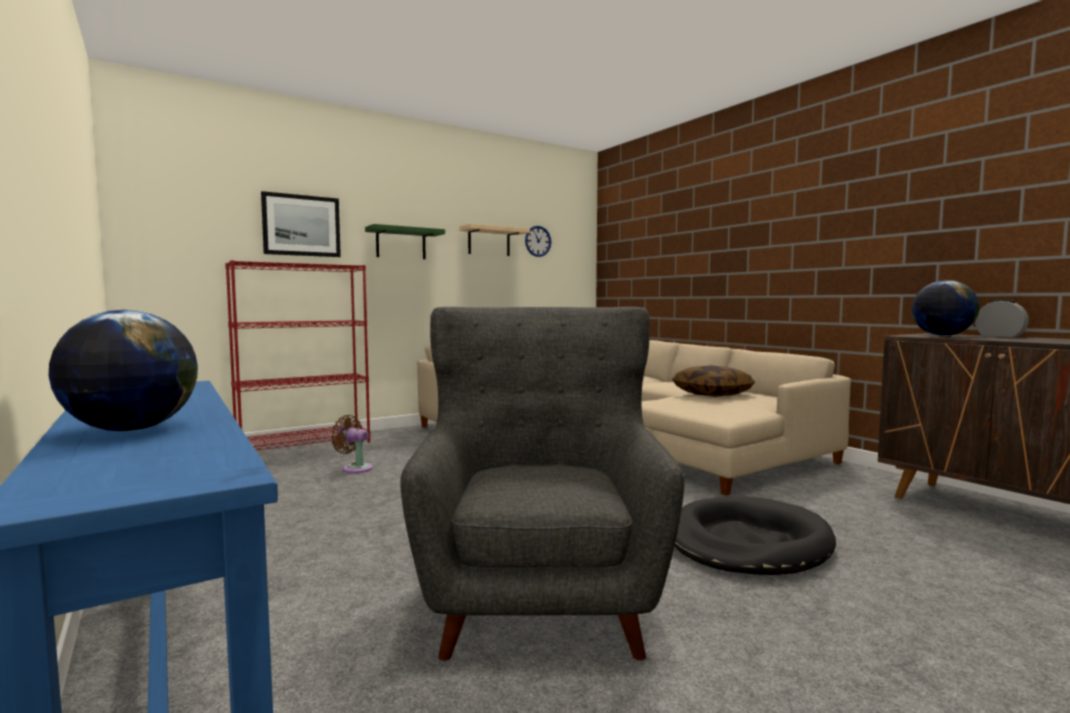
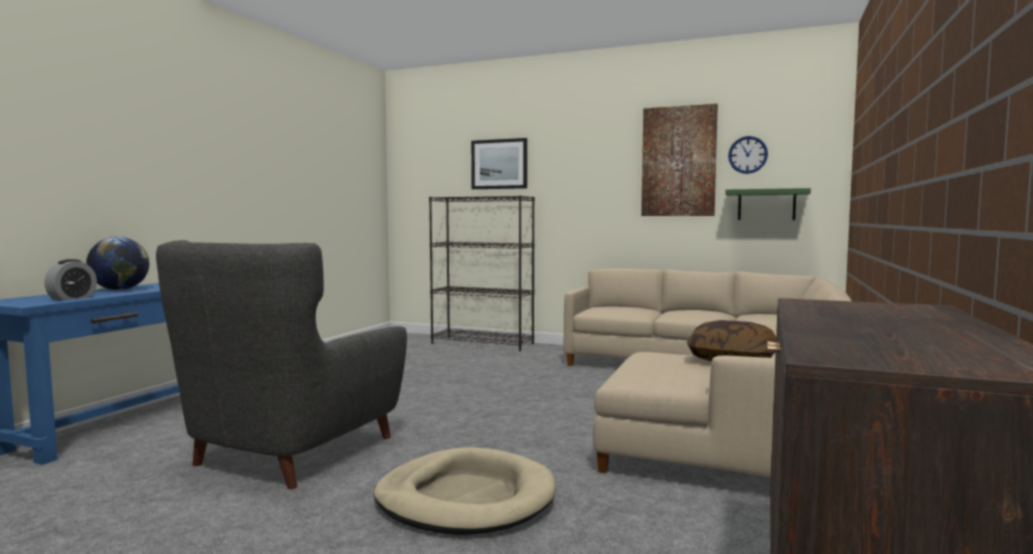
camera: 55 degrees right, 0 degrees up
(305, 445) = (483, 343): red bookcase -> black bookcase
(355, 468) = (456, 364): brown fan -> none
(401, 243) = (581, 172): green shelf -> green shelf (766, 205)
(489, 241) = (678, 161): beige shelf -> picture
(540, 593) = (291, 453): grey armchair -> grey armchair turned 150 degrees clockwise
(747, 543) = (466, 498): black dog bed -> beige dog bed
(942, 335) = (855, 308): globe -> none
(1000, 336) = (965, 322): alarm clock -> alarm clock (72, 298)

